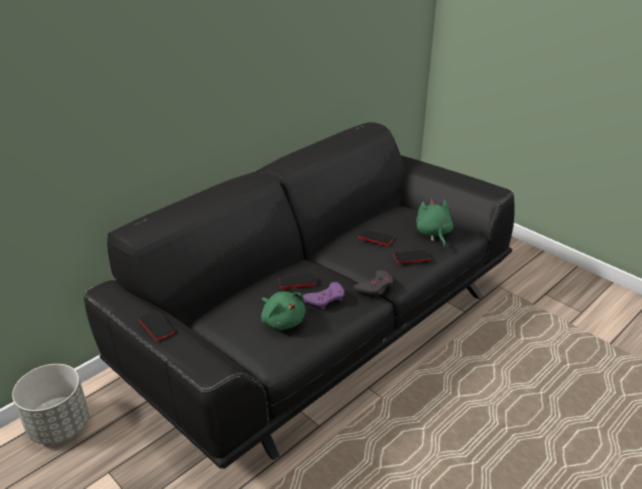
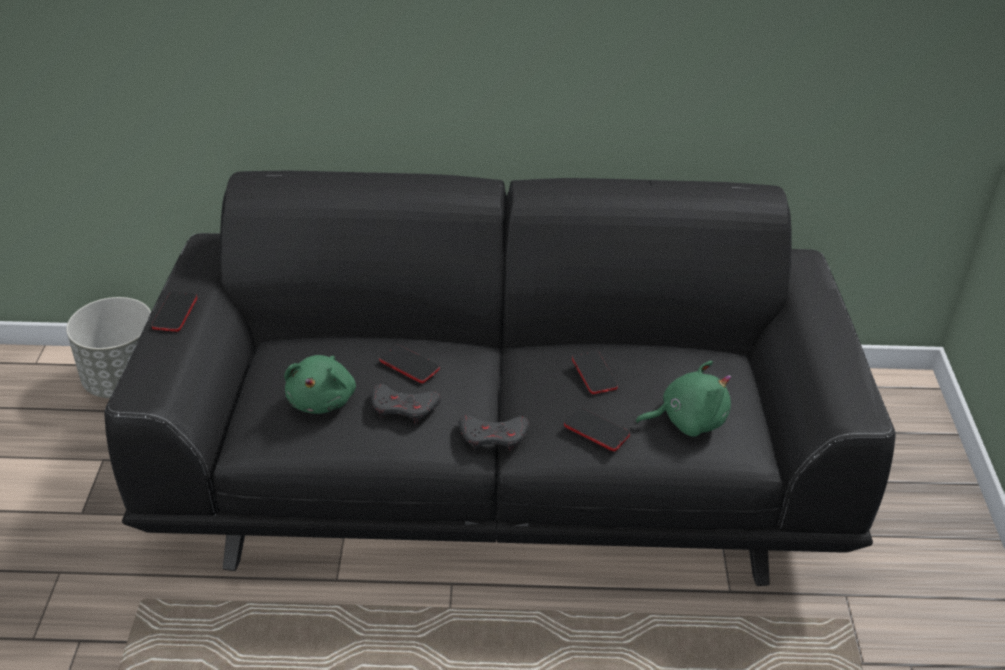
camera: 45 degrees right, 5 degrees up
(325, 299) = (404, 408): purple game controller -> grey game controller
(433, 234) = (687, 420): green plush toy -> green plush toy turned 45 degrees clockwise

